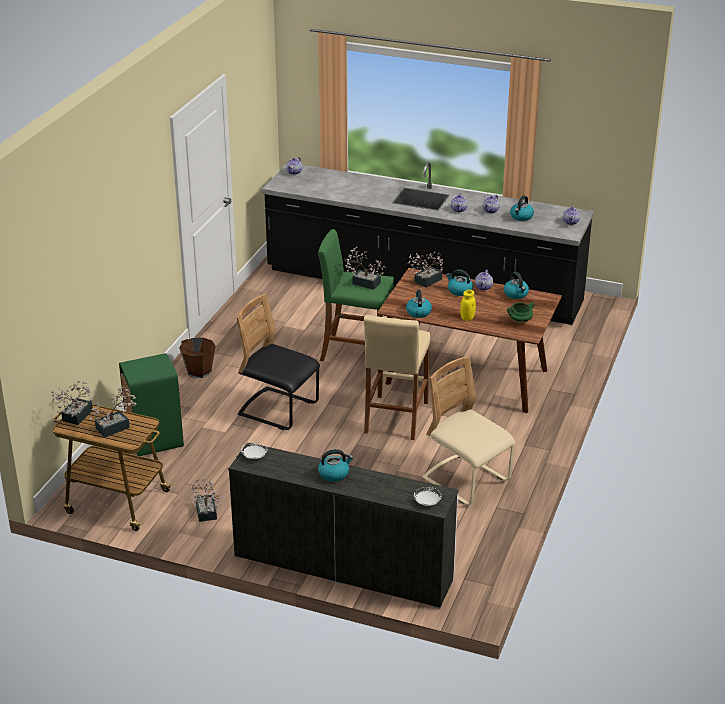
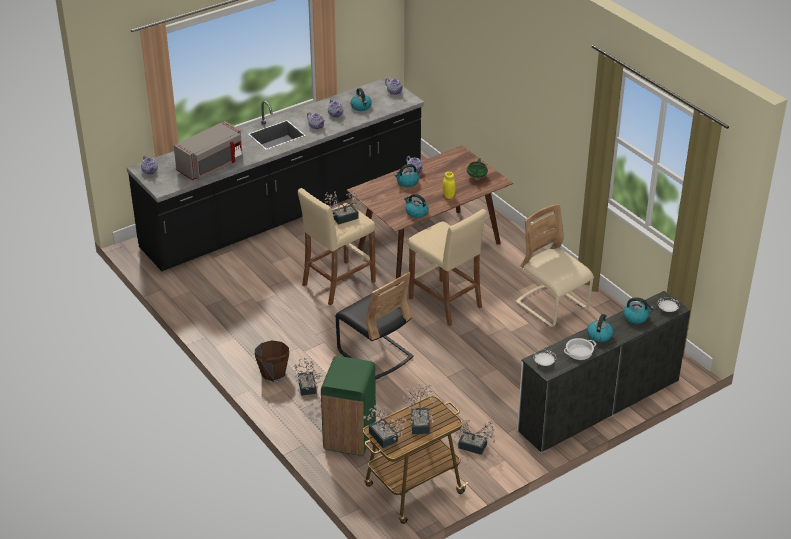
camera: 55 degrees left, 5 degrees up
(278, 410) = (375, 354): black chair -> black chair turned 105 degrees counterclockwise
(293, 471) = (579, 352): none -> cooking pot
(335, 191) = (211, 166): none -> grey microwave
(355, 352) = (338, 283): green stool -> beige stool
(425, 281) = (376, 191): potted plant -> potted plant (307, 389)
(466, 480) = (552, 306): beige chair -> beige chair turned 60 degrees clockwise
(516, 294) = (439, 162): kettle -> kettle (636, 317)

